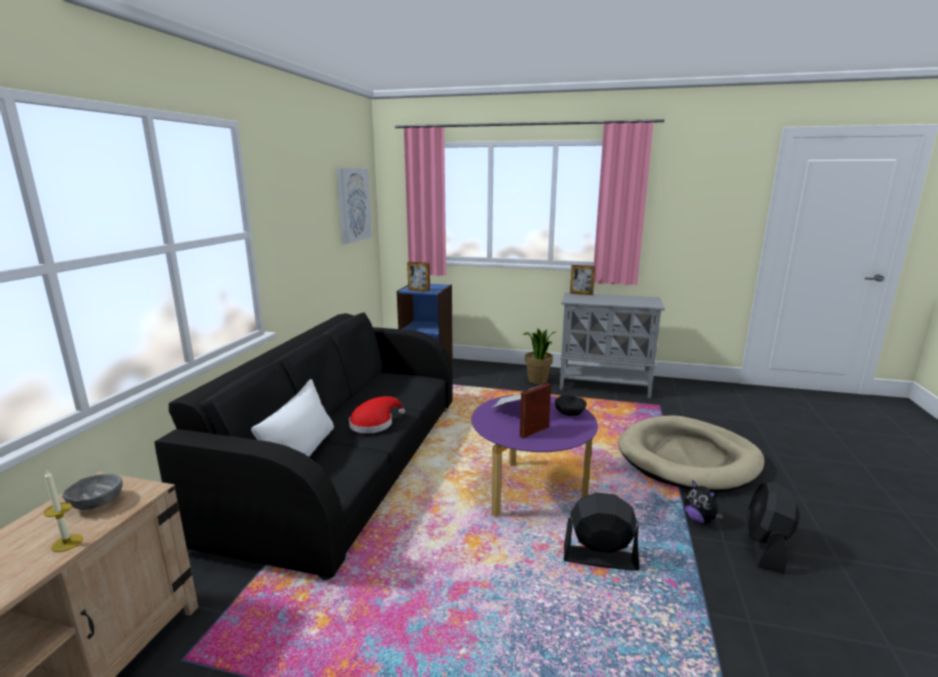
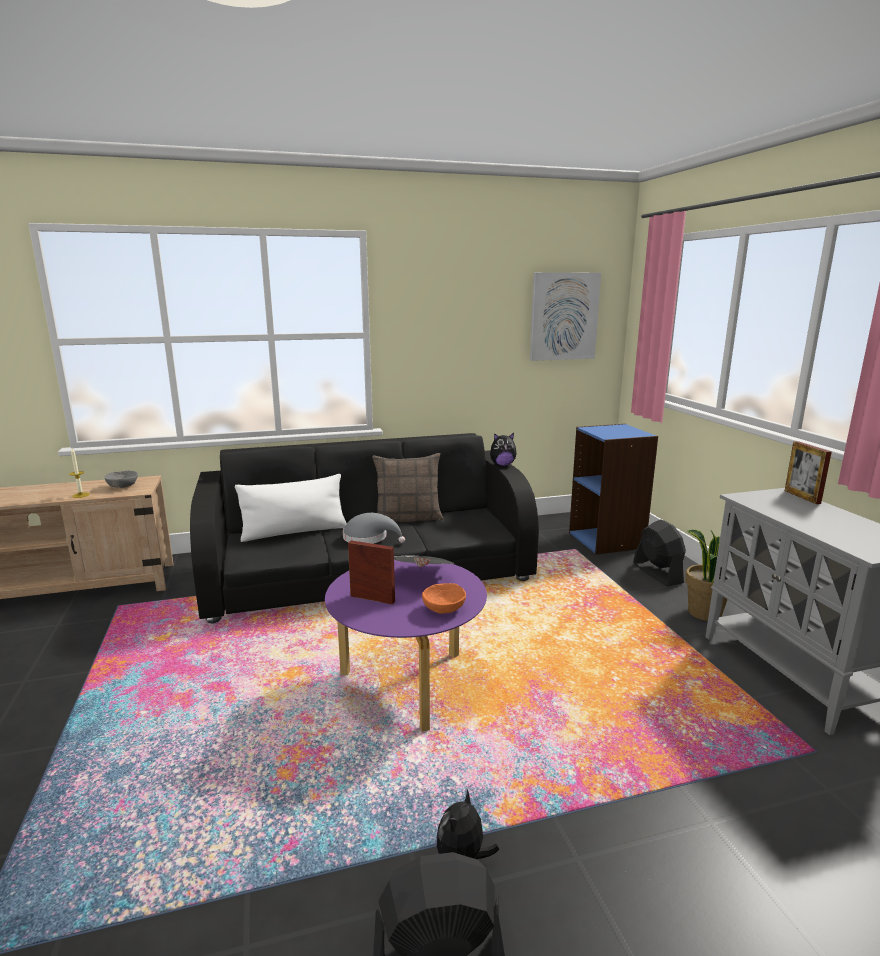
camera: 60 degrees right, 0 degrees up
(355, 400) = (408, 518): none -> pillow
(374, 423) = (369, 538): red hat -> grey hat
(393, 331) = (502, 465): none -> plush toy
(419, 290) = (597, 432): picture frame -> none
(569, 413) = (444, 609): black bowl -> orange bowl
(599, 558) = (311, 769): black fan -> black fan (657, 573)
(688, 458) = (649, 820): beige dog bed -> none

